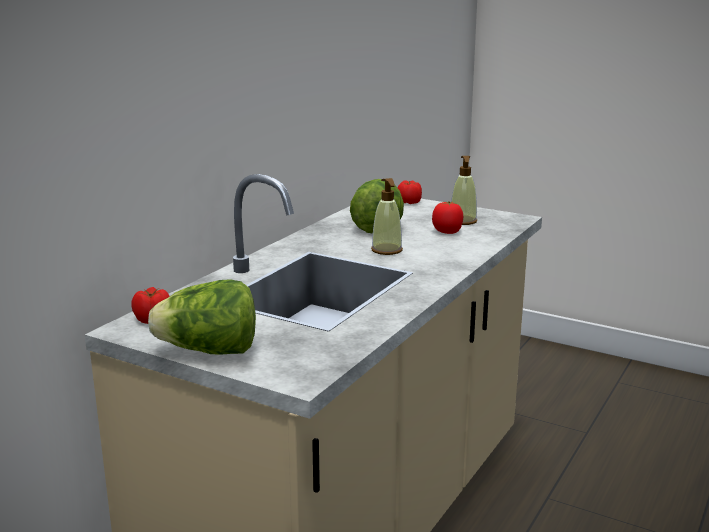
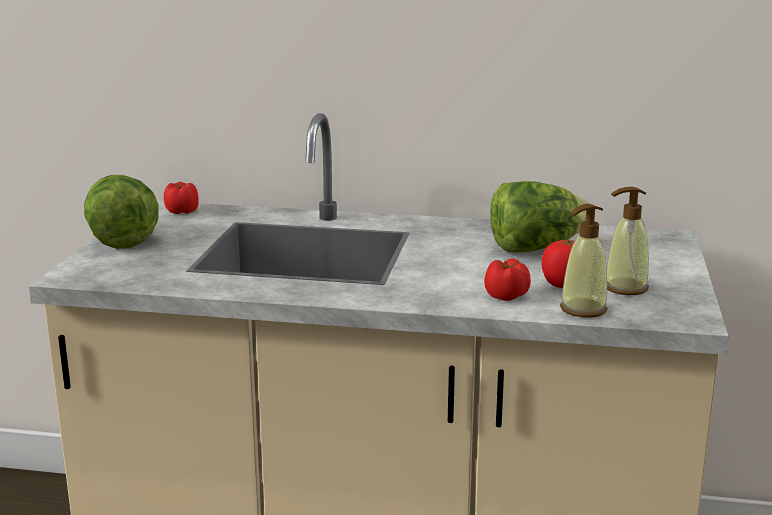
camera: 70 degrees right, 0 degrees up
(387, 250) = (451, 263): soap dispenser -> soap dispenser (583, 309)
(409, 202) = (670, 250): tomato -> tomato (507, 296)

